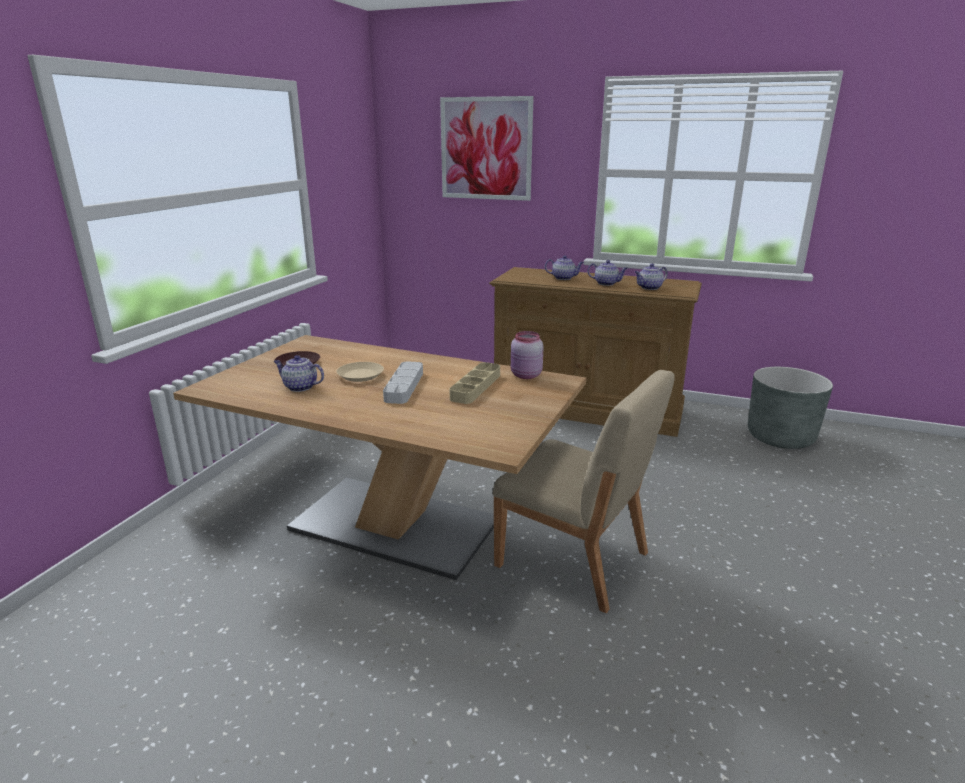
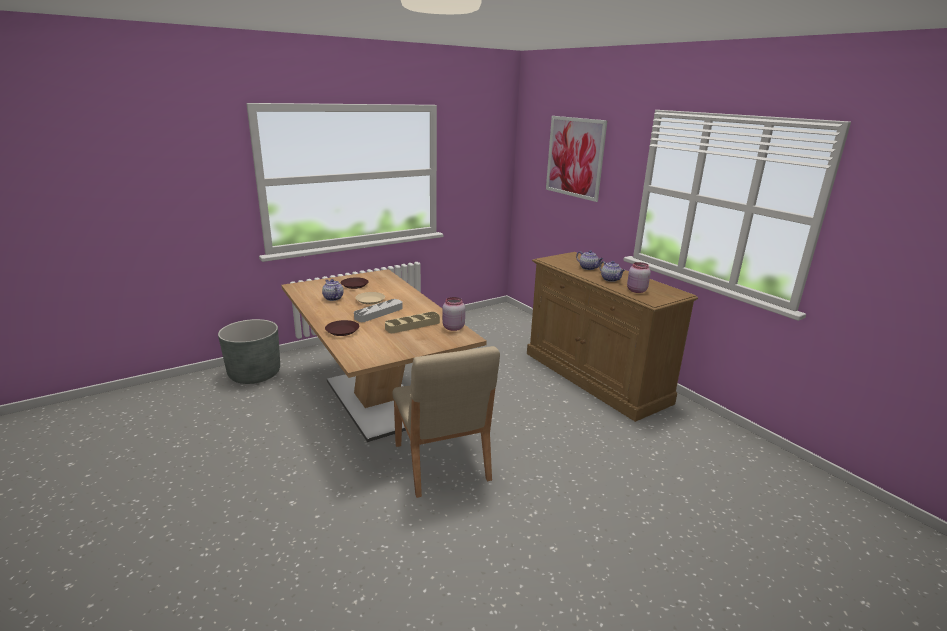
camera: 35 degrees right, 0 degrees up
(401, 421) = (342, 331): none -> brown plate
(649, 288) = (636, 291): teapot -> pink jar
(780, 437) = (729, 456): grey planter -> grey planter (254, 374)

